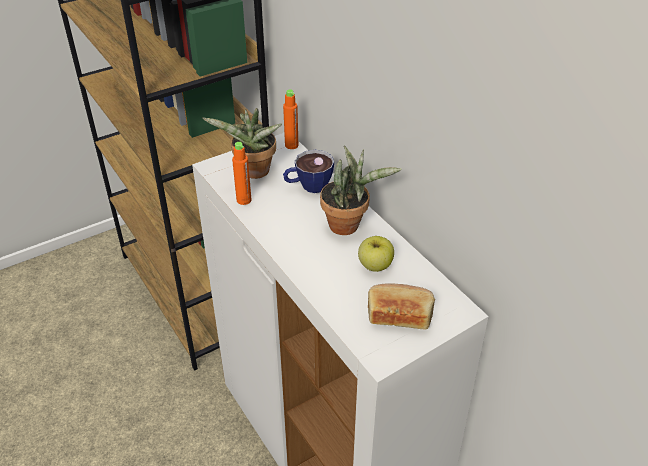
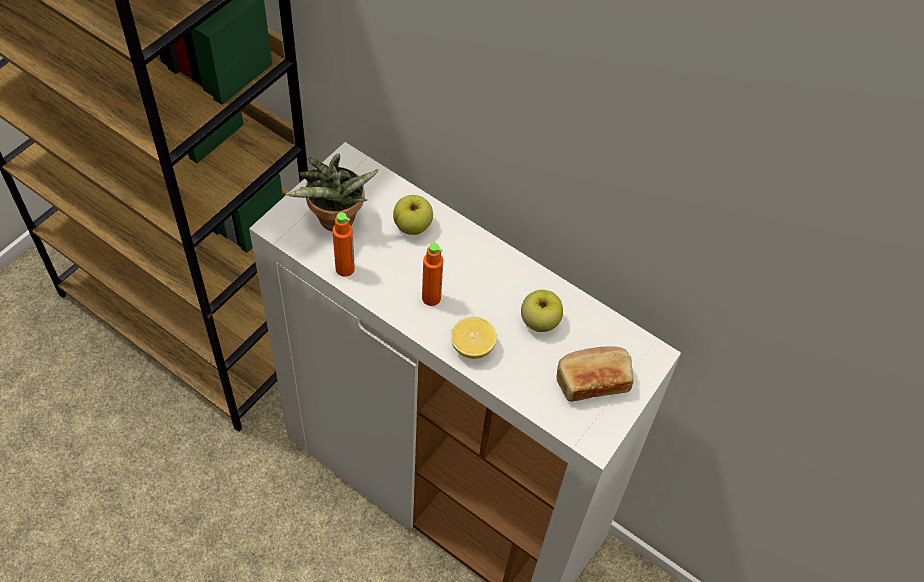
camera: 25 degrees left, 15 degrees up
(291, 145) = (361, 165): orange bottle -> orange bottle (431, 298)
(308, 186) = (413, 226): cup -> apple
(311, 269) = (472, 347): none -> lemon
(348, 225) = (486, 273): potted plant -> none

